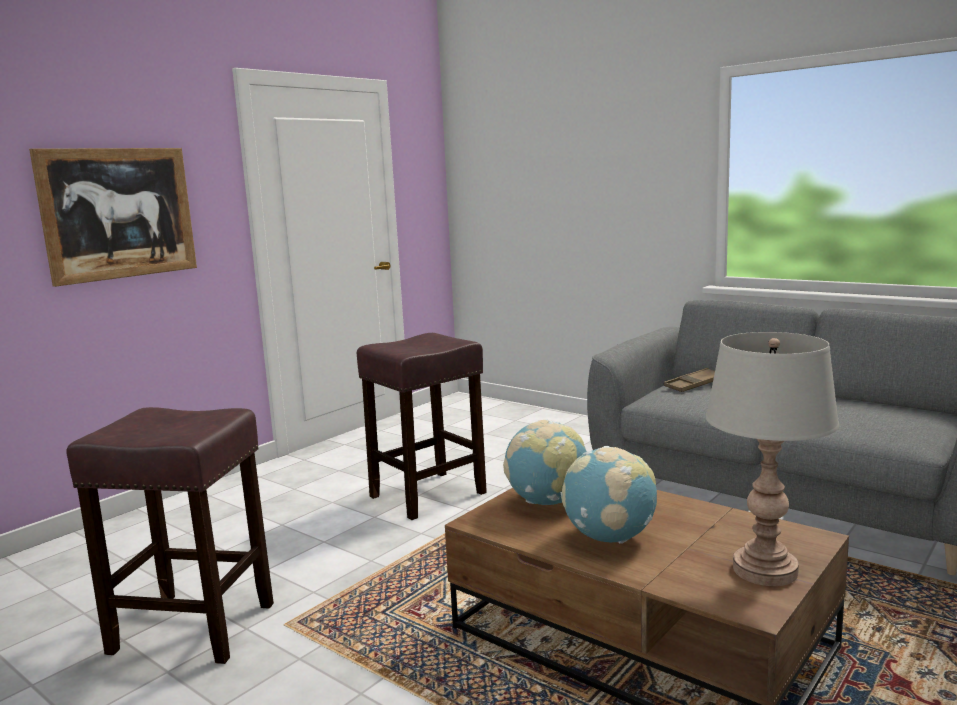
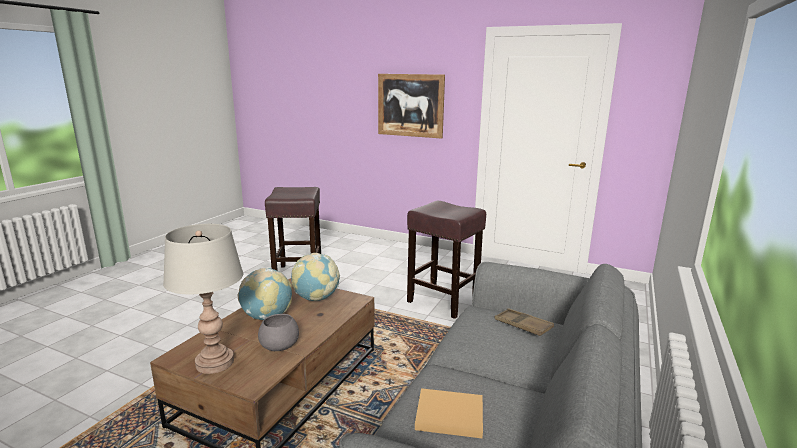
camera: 75 degrees right, 5 degrees up
(704, 524) = (280, 345): none -> grey bowl
(870, 419) = (447, 414): none -> beige book

